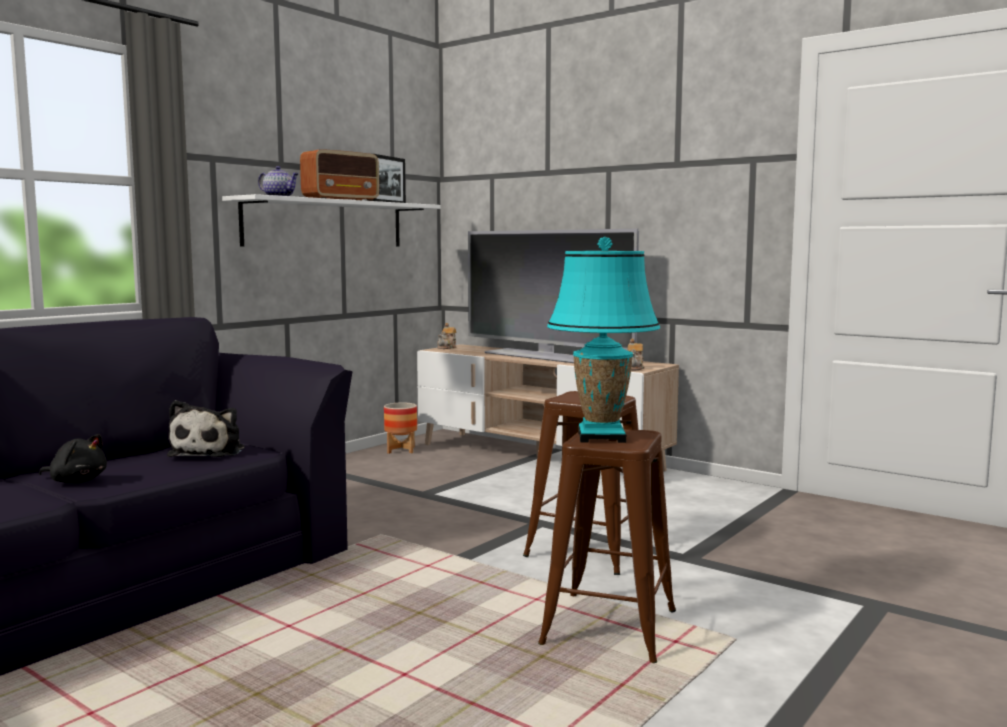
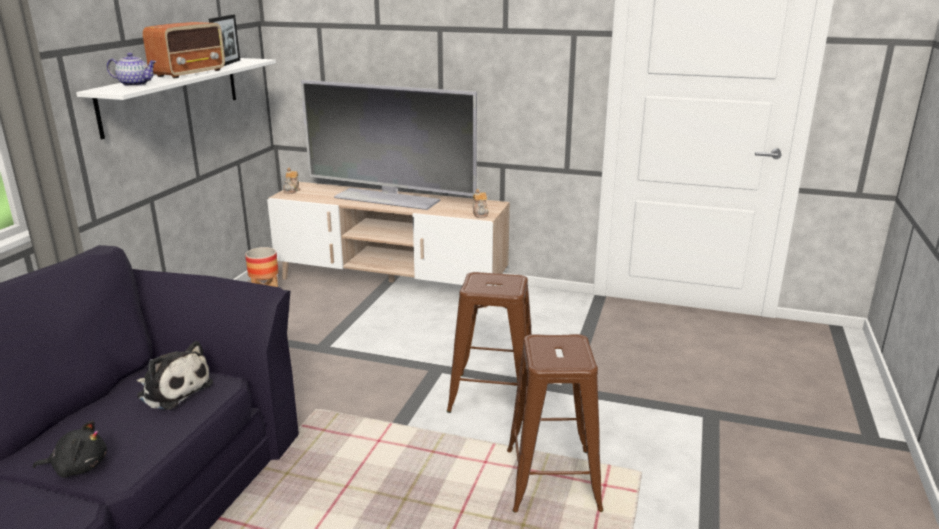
camera: 20 degrees left, 15 degrees up
(210, 452) = (173, 389): plush toy -> plush toy turned 45 degrees counterclockwise
(602, 437) = (552, 353): turquoise table lamp -> none

